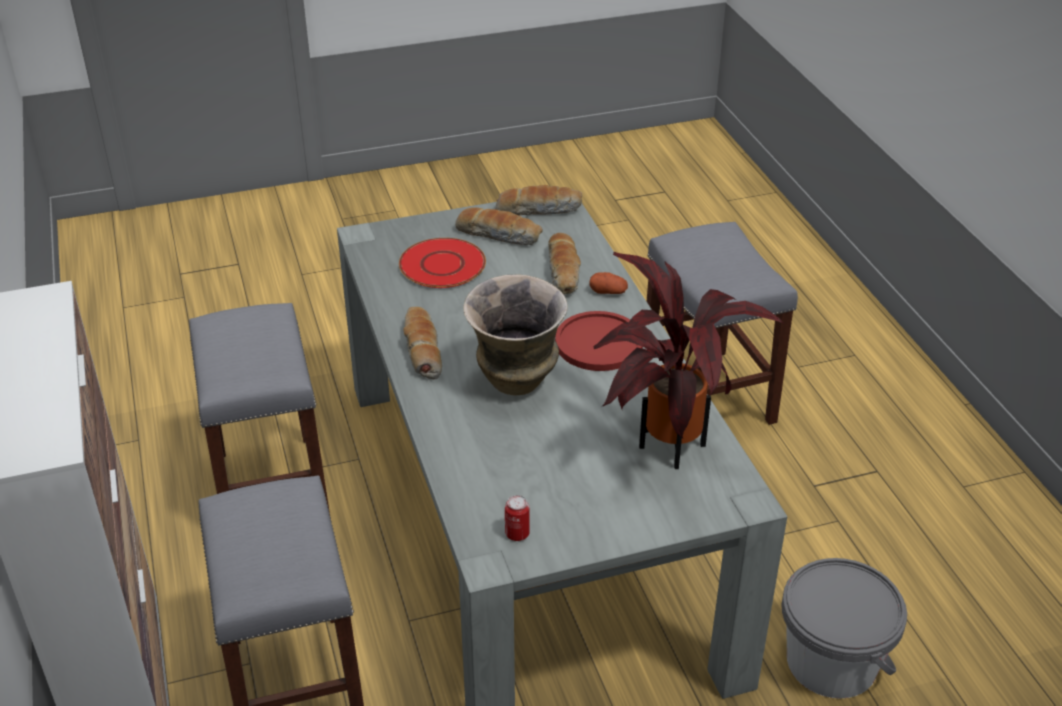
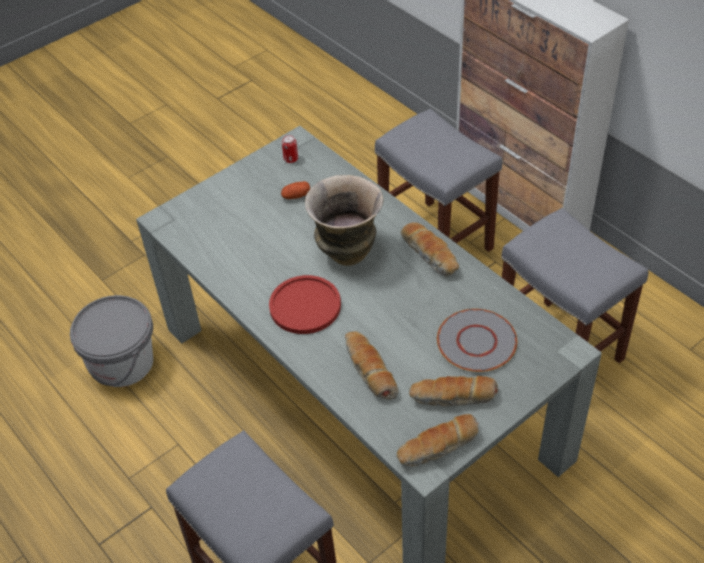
camera: 160 degrees right, 10 degrees up
(442, 265) = (476, 341): red plate -> grey plate
(608, 291) = (321, 362): potato -> potato (296, 196)
(665, 448) = (224, 237): potted plant -> none

